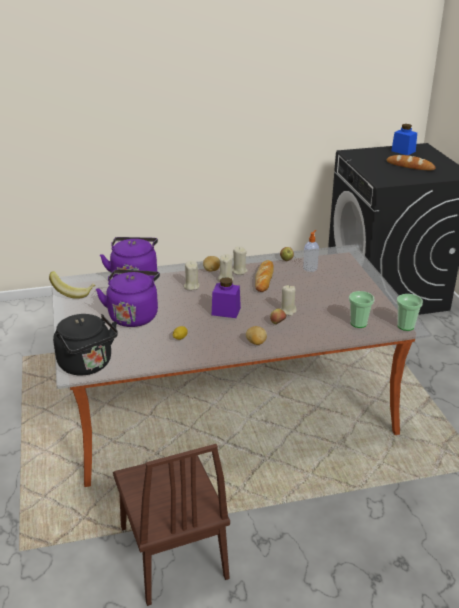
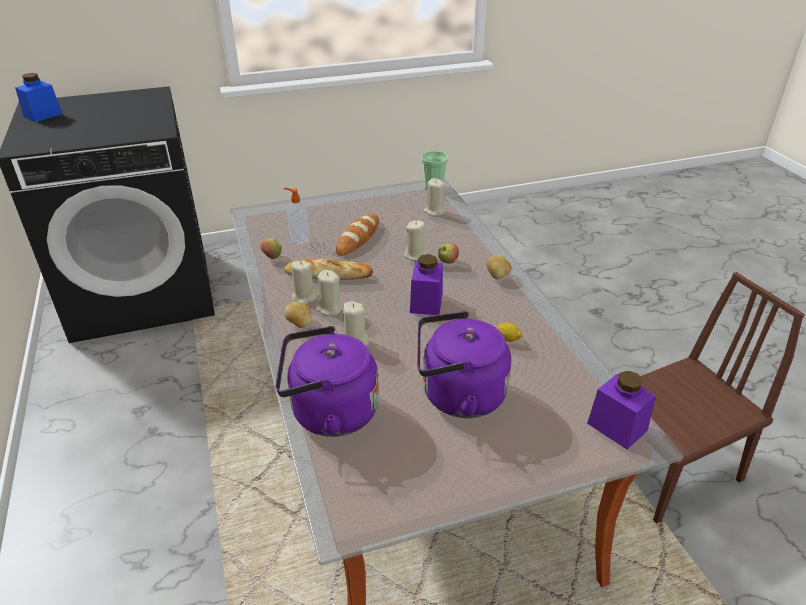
camera: 95 degrees left, 5 degrees up
(73, 292) = (389, 498): banana -> none
(88, 365) = (617, 427): black kettle -> purple jar
(358, 323) = (434, 211): cup -> beige candle
(410, 166) = (106, 114): bread -> bread (358, 238)

